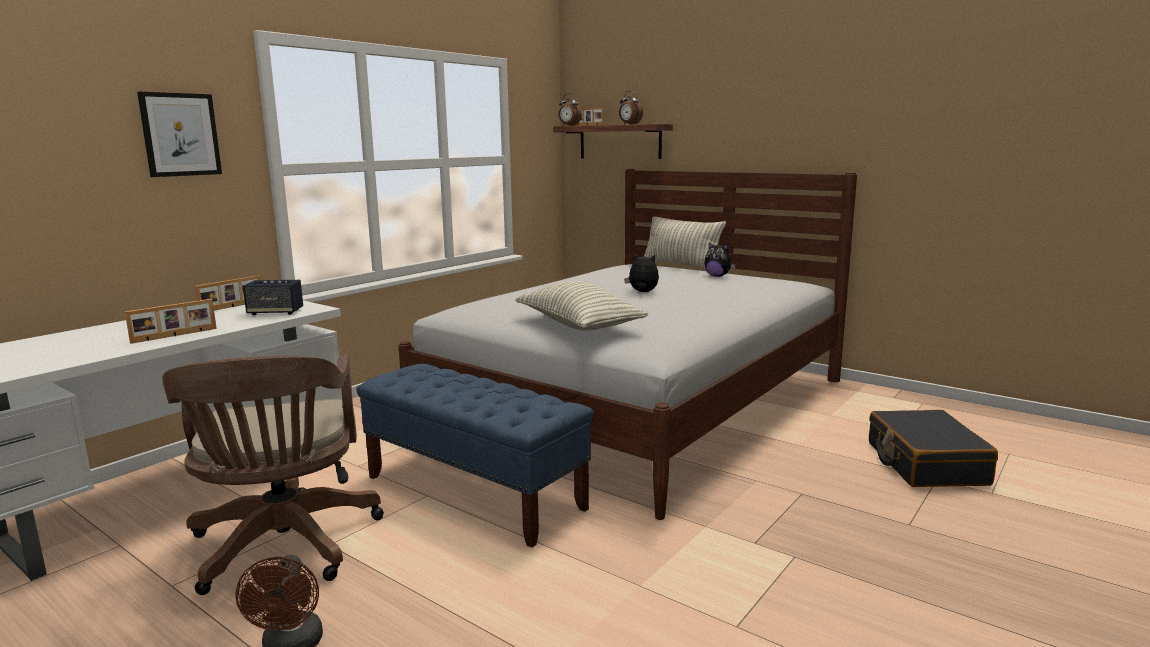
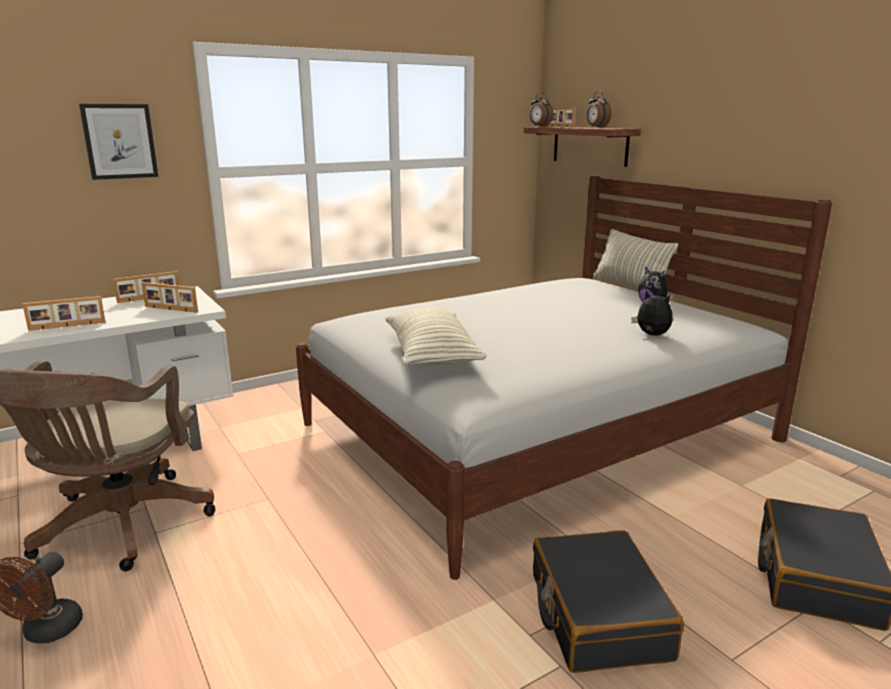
camera: 20 degrees right, 5 degrees up
(275, 312) = (170, 309): speaker -> picture frame
(474, 492) = (308, 504): blue bench -> none
(642, 292) = (543, 319): plush toy -> plush toy (651, 335)
(795, 519) = (597, 615): none -> black suitcase

